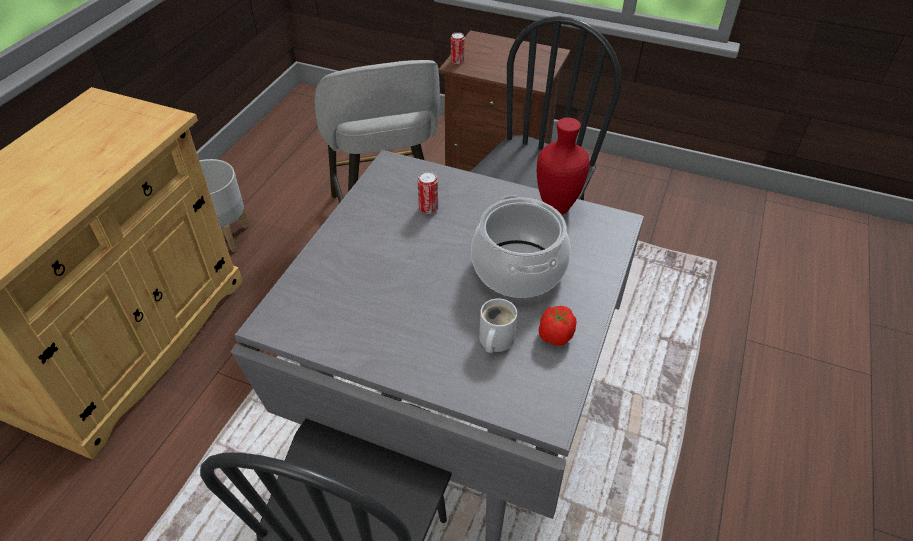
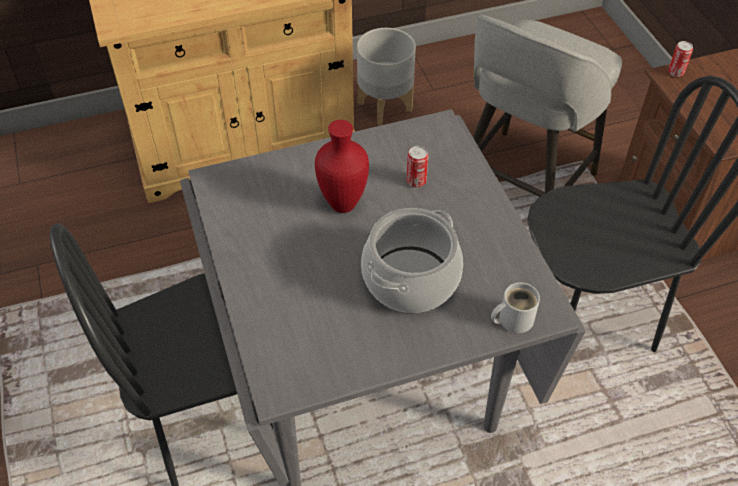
camera: 50 degrees right, 5 degrees up
(494, 340) = (320, 311): white mug -> white mug (512, 319)
(555, 336) = (362, 346): tomato -> none
(556, 207) = (514, 259): red vase -> red vase (344, 204)

